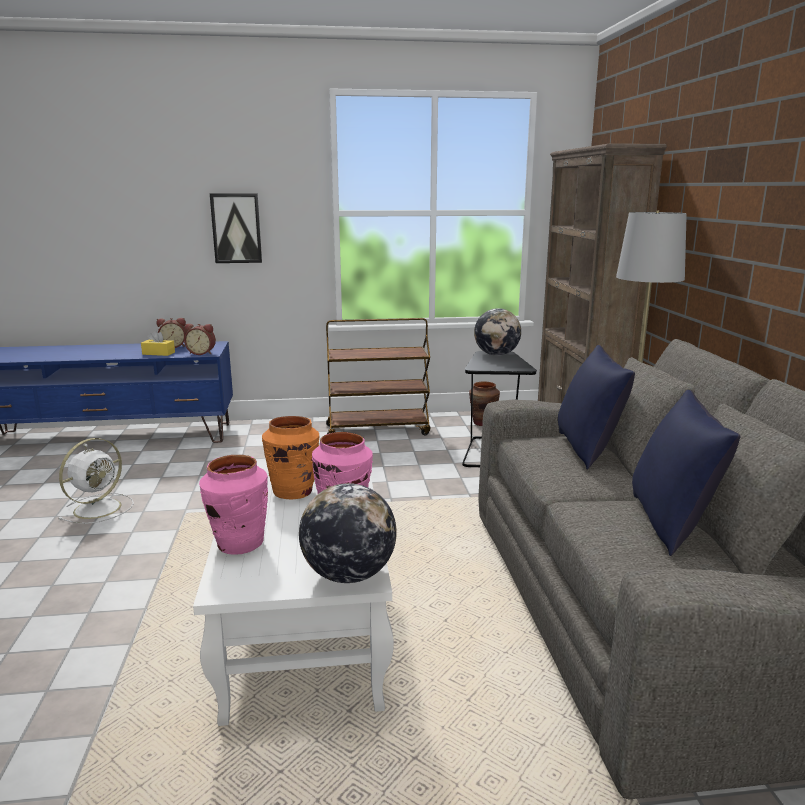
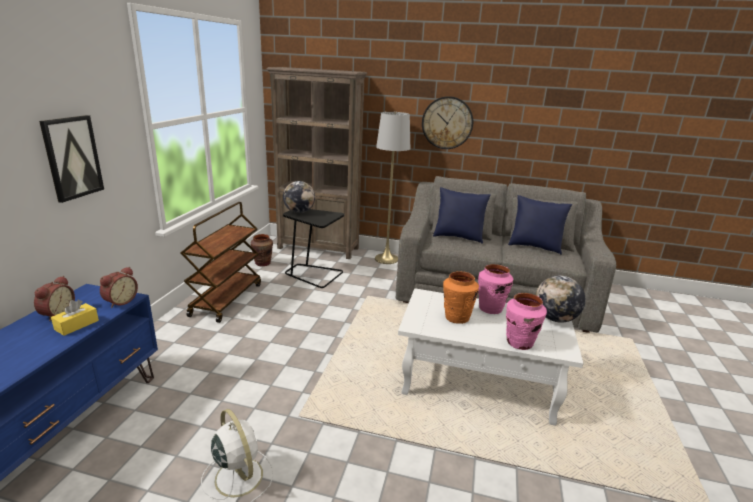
camera: 70 degrees left, 5 degrees up
(751, 234) = (447, 123): none -> wall clock

